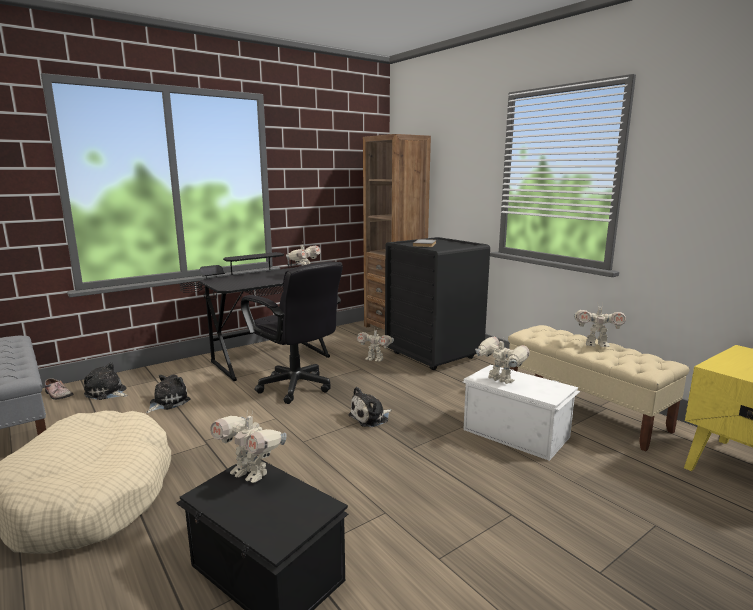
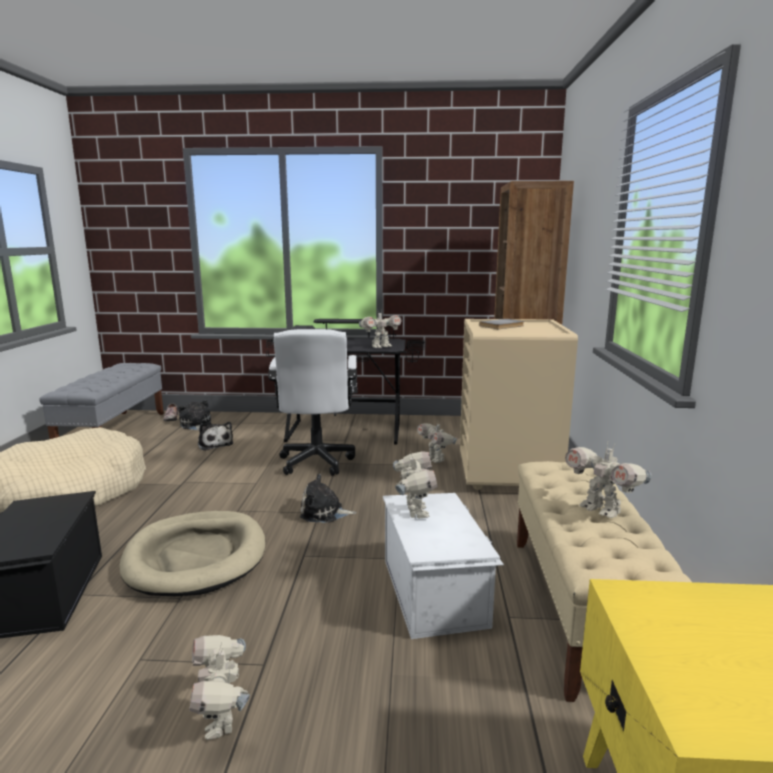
camera: 40 degrees right, 0 degrees up
(167, 402) = (215, 444): plush toy -> plush toy turned 75 degrees clockwise
(251, 473) = (64, 503): toy robot -> toy robot (222, 720)
(298, 389) = (317, 464): black office chair -> white office chair
(340, 484) = (196, 557): none -> beige dog bed
(434, 355) = (508, 475): black dresser -> beige dresser

